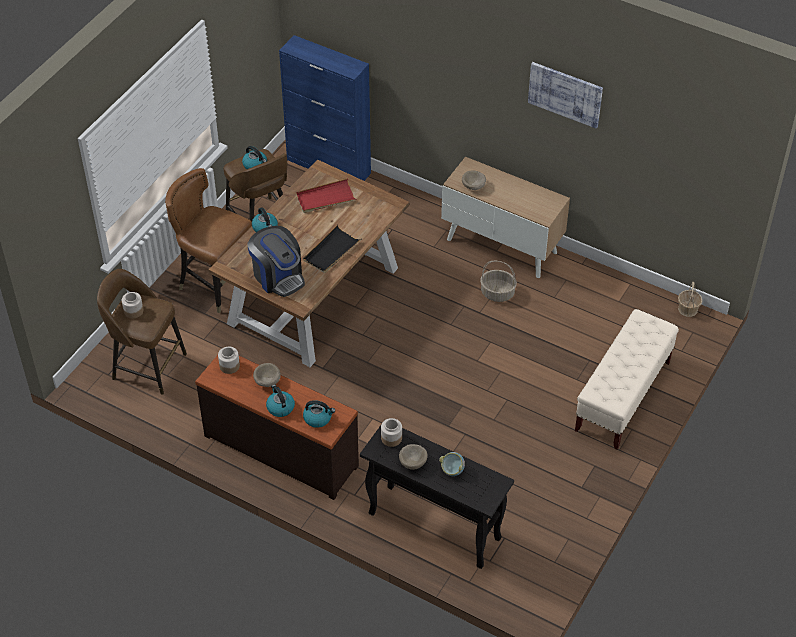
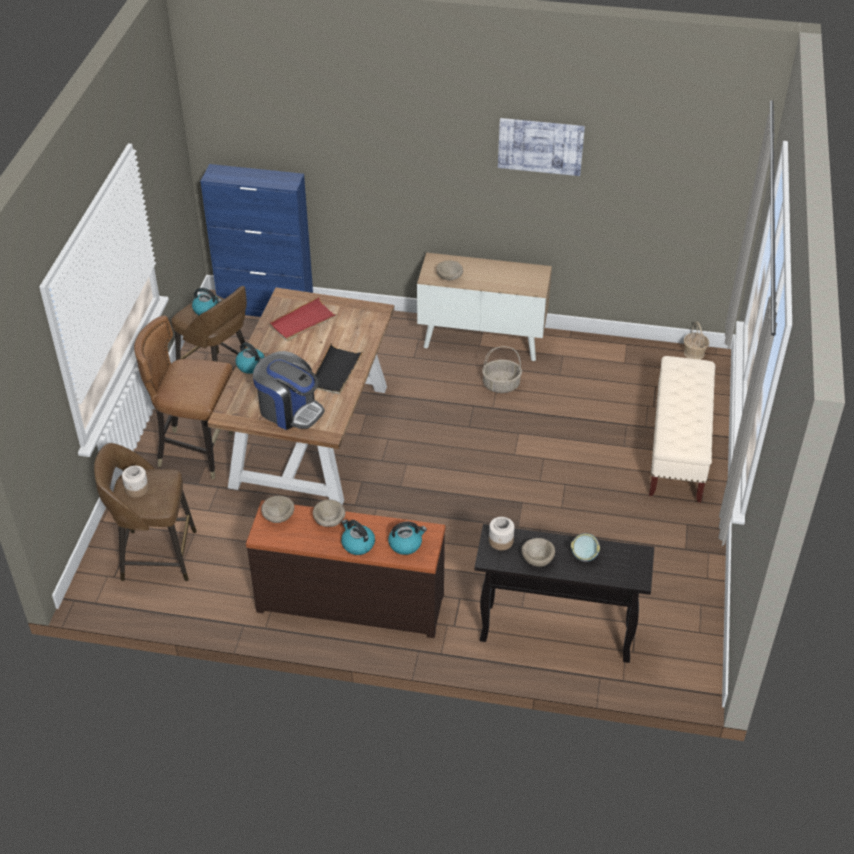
camera: 20 degrees left, 5 degrees down
(229, 366) = (278, 516): jar -> beige bowl

